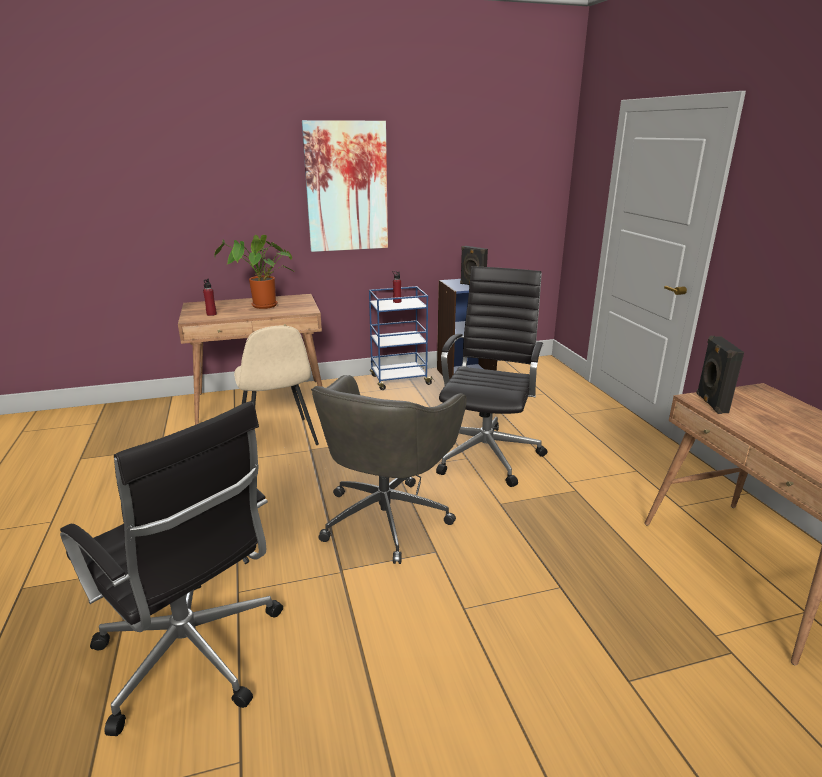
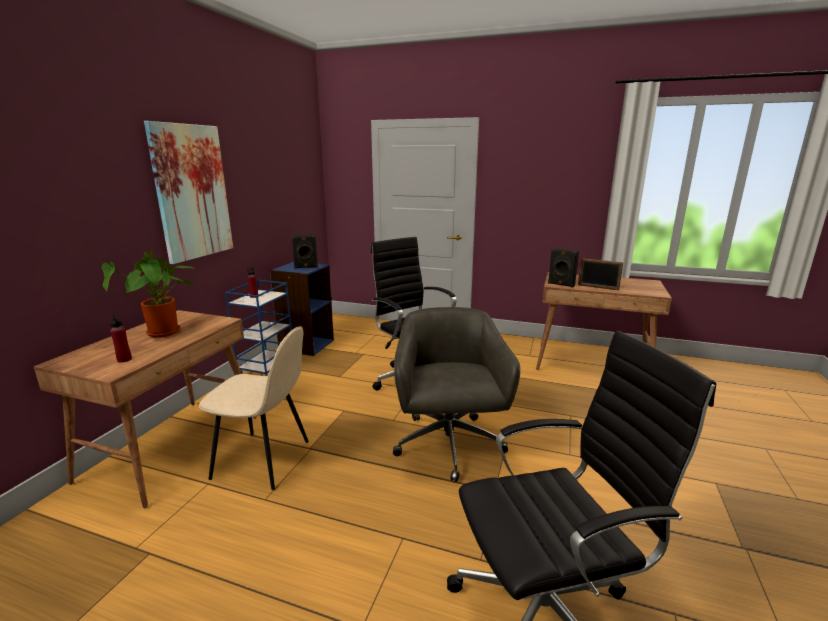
camera: 55 degrees left, 5 degrees down
(387, 516) = (448, 446): grey office chair -> grey office chair turned 150 degrees counterclockwise
(763, 431) = (598, 287): none -> picture frame

